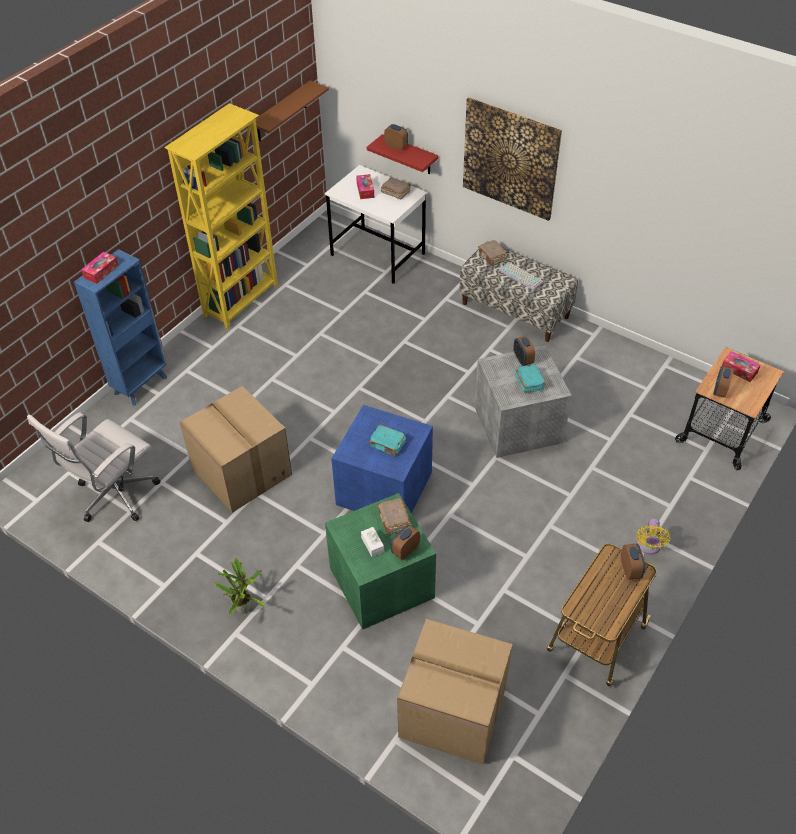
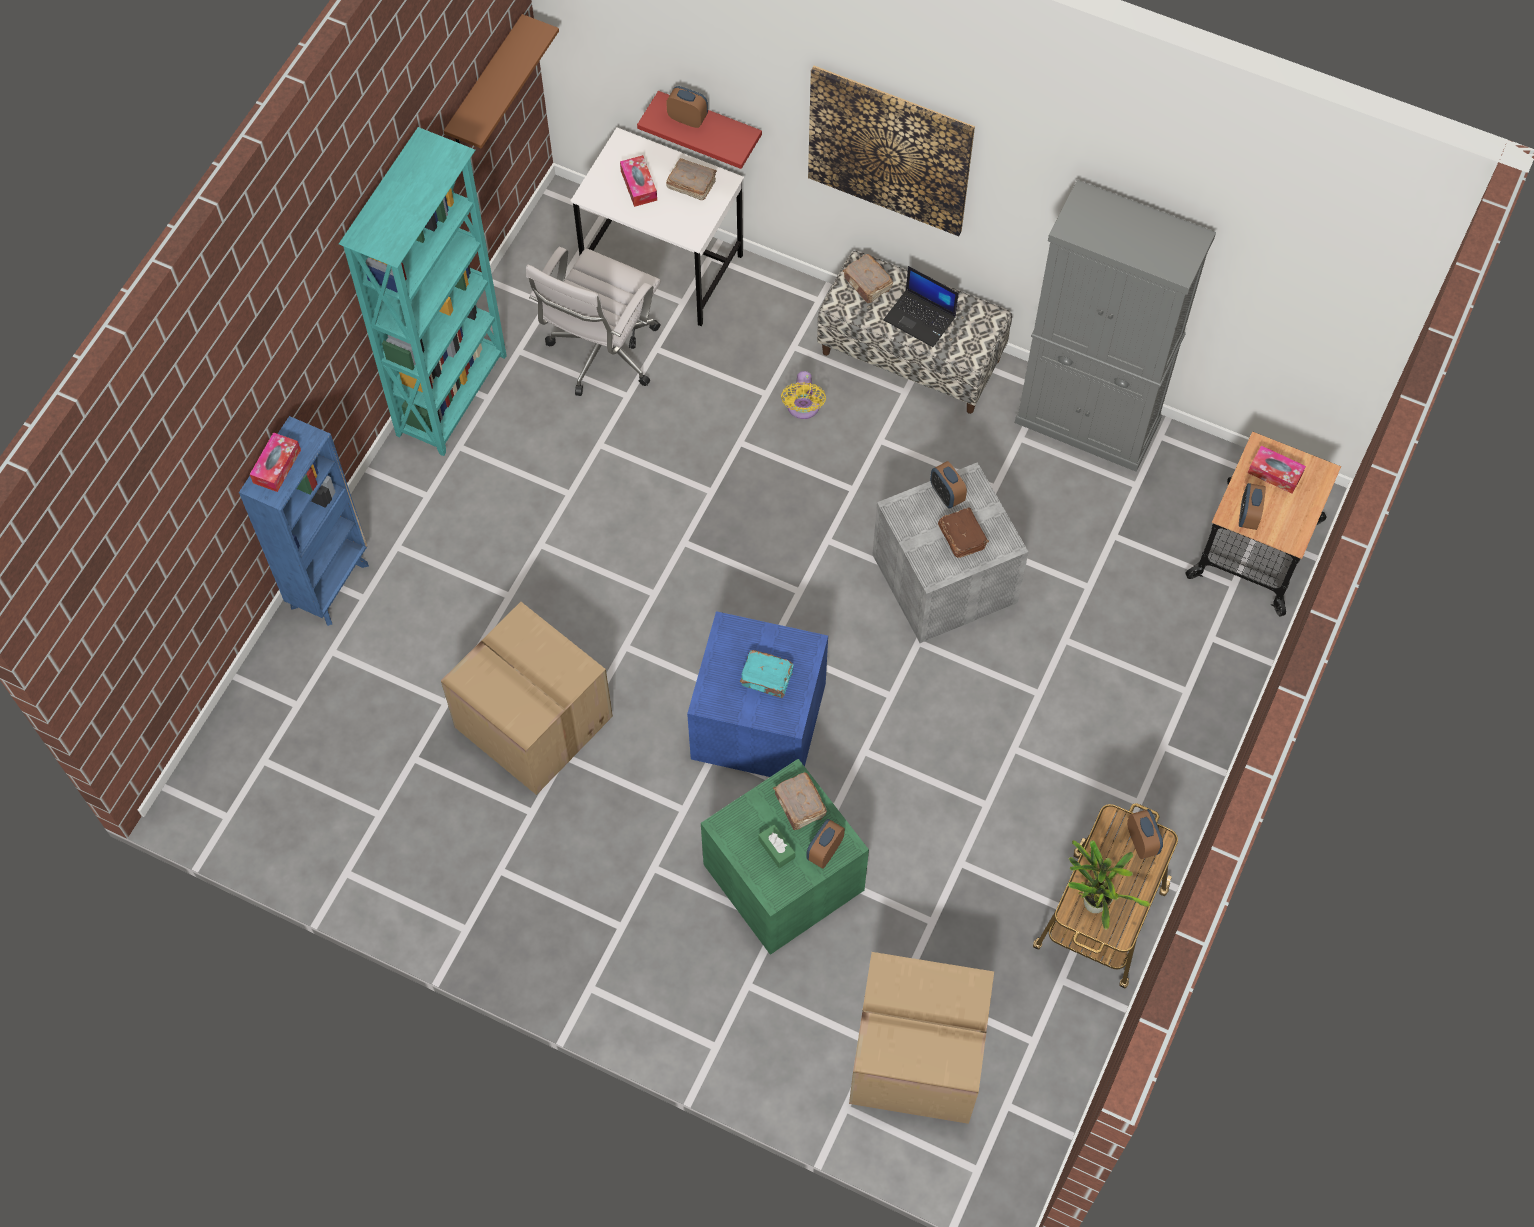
camera: 10 degrees left, 15 degrees up
(114, 496) = (347, 793): white office chair -> white office chair (601, 355)
(242, 301) = (453, 395): yellow bookcase -> turquoise bookcase
(243, 606) = (591, 943): potted plant -> potted plant (1094, 900)
(372, 544) = (776, 849): white tissue box -> green tissue box
(521, 276) = (921, 318): keyboard -> laptop
(529, 382) = (962, 536): turquoise book -> brown book
(619, 353) = (1087, 422): none -> grey cabinet
(648, 546) = (1159, 763): yellow fan -> yellow fan (803, 408)

